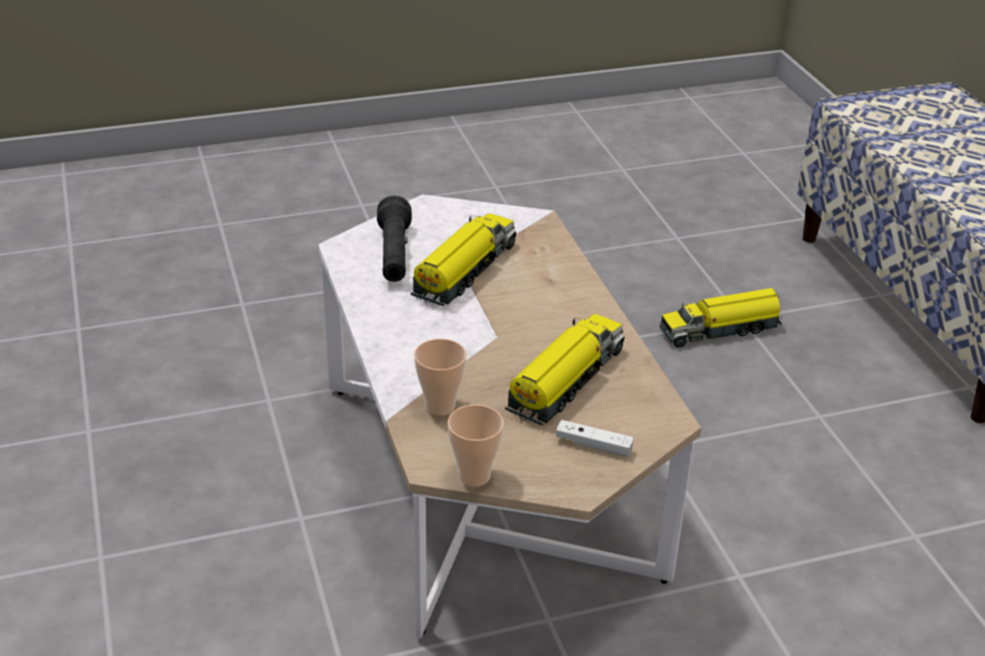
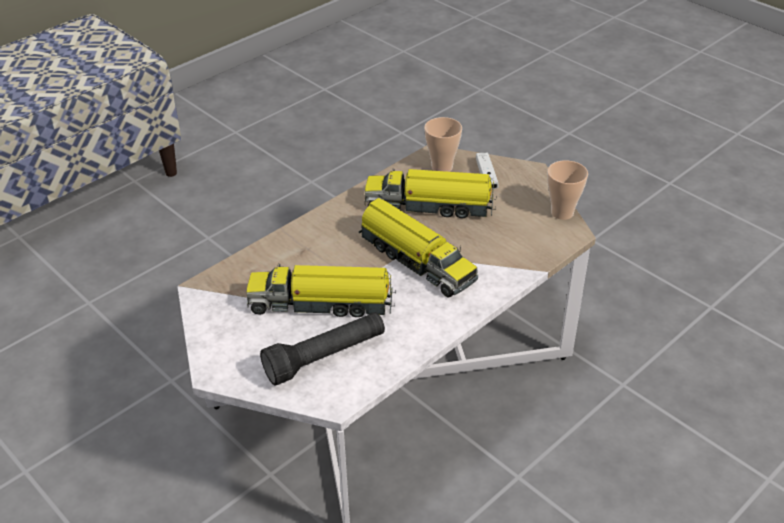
camera: 115 degrees left, 5 degrees up
(440, 406) = (510, 251): cup -> cup (442, 167)
(720, 329) = (112, 310): toy truck -> toy truck (416, 259)

